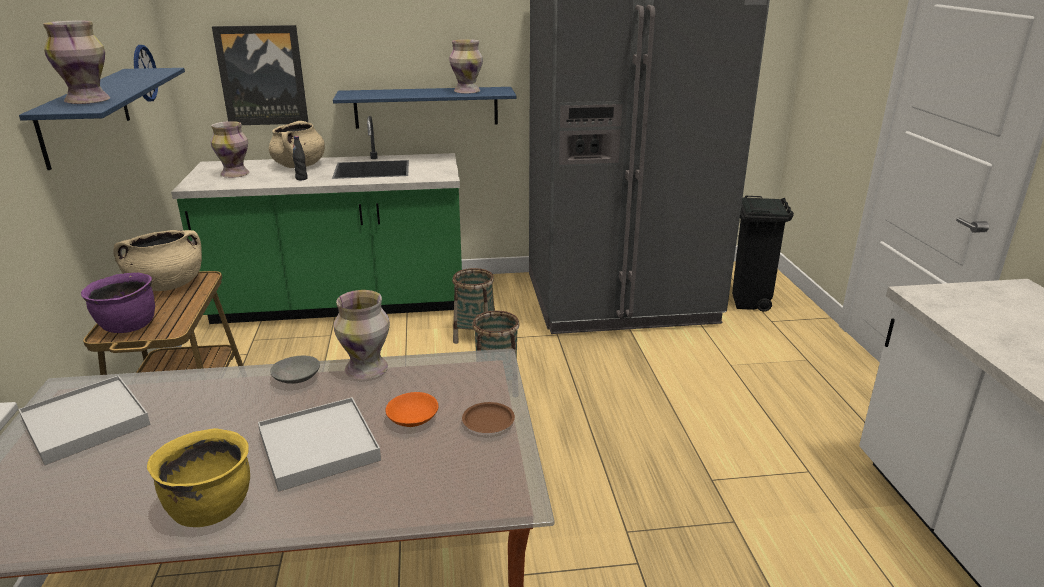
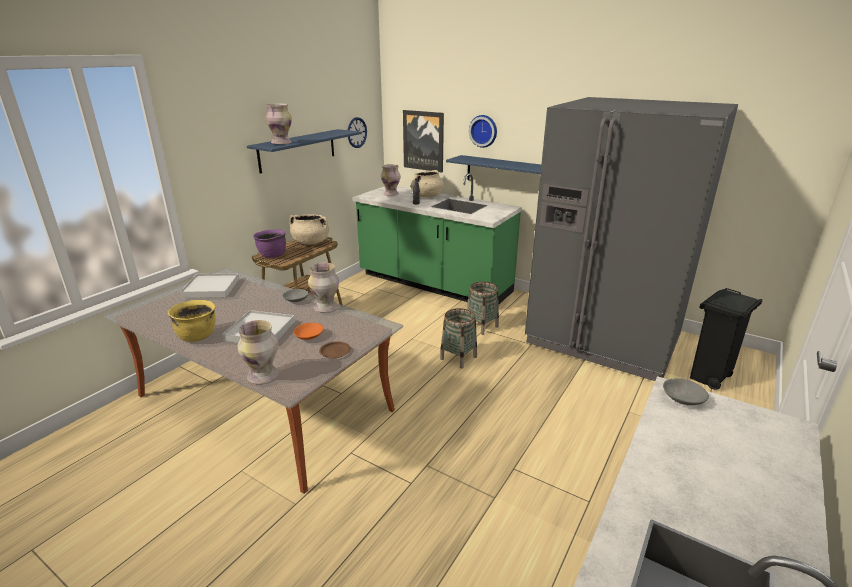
camera: 40 degrees right, 0 degrees up
(374, 48) = (484, 131): none -> wall clock
(467, 91) = (530, 166): vase -> vase (263, 376)
(936, 297) = (683, 398): none -> grey bowl

